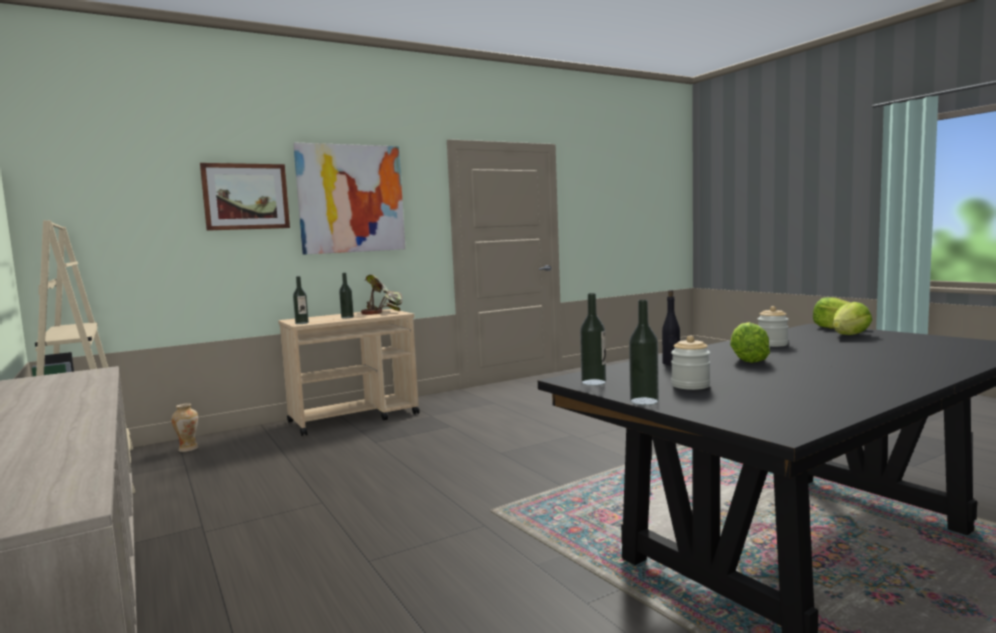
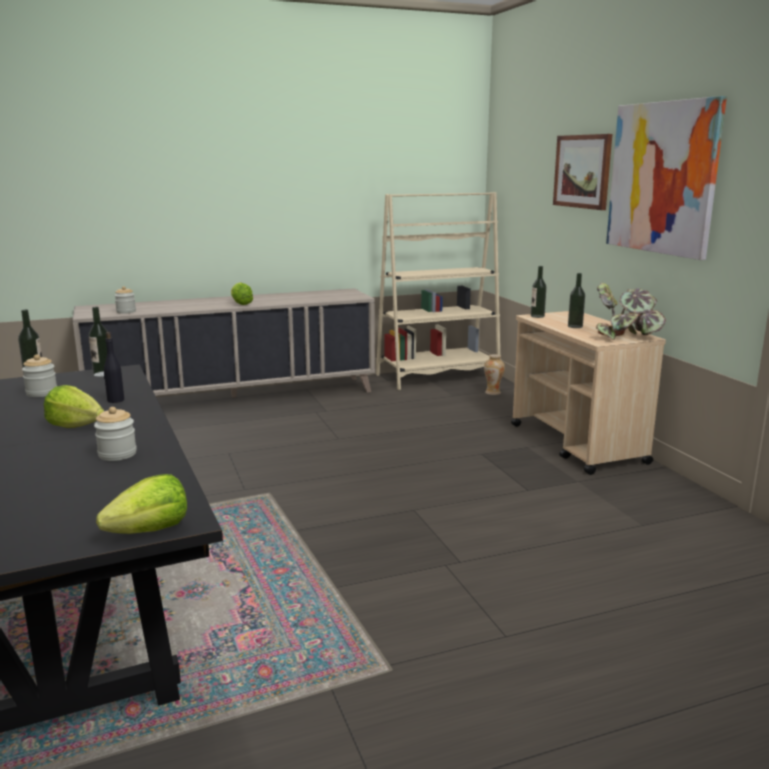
camera: 100 degrees right, 10 degrees up
(58, 478) = (126, 311): none -> jar
(849, 335) = (87, 514): lettuce -> lettuce (241, 303)

